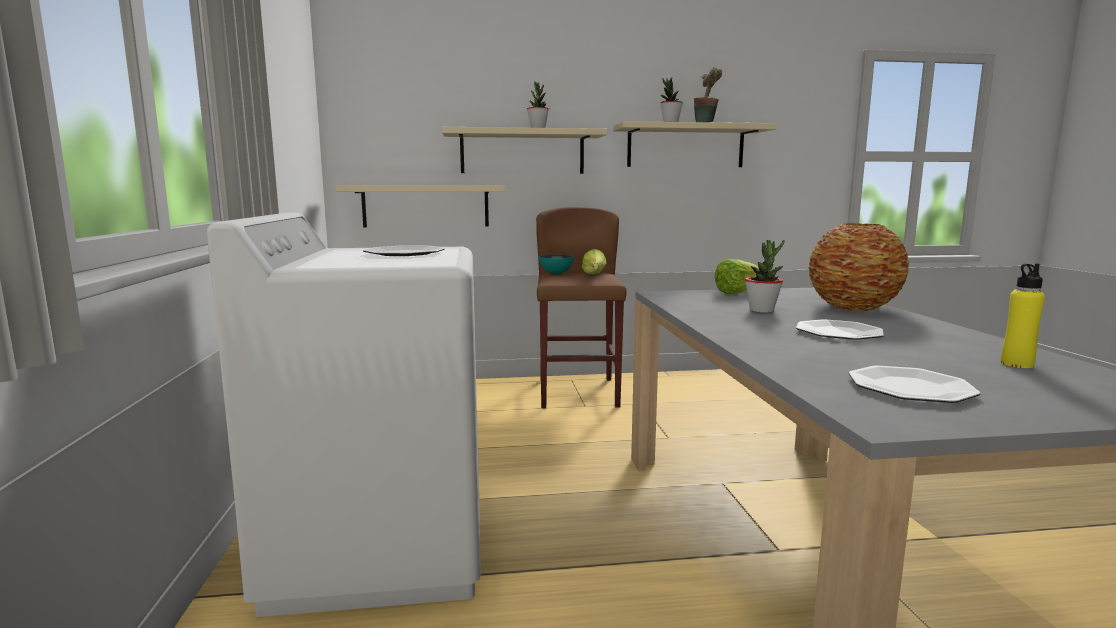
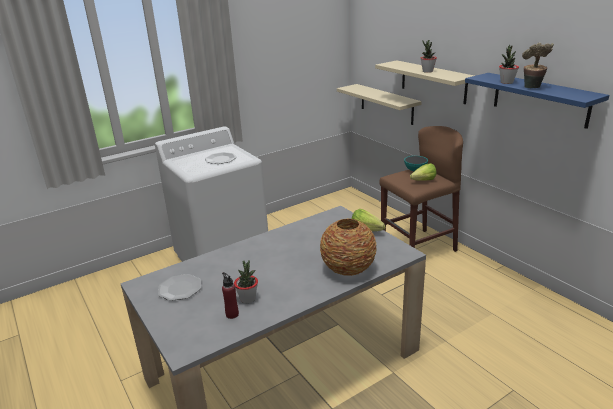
camera: 65 degrees right, 15 degrees up
(685, 146) = (540, 99): beige shelf -> blue shelf
(762, 310) = (313, 244): potted plant -> potted plant (248, 299)
(838, 332) = (271, 269): plate -> none
(1016, 364) = (232, 314): yellow bottle -> red bottle

